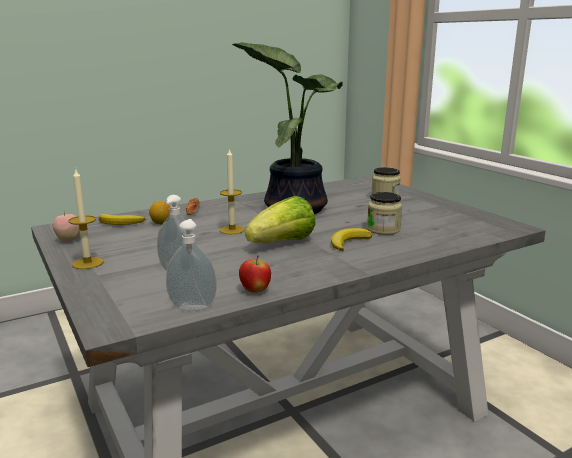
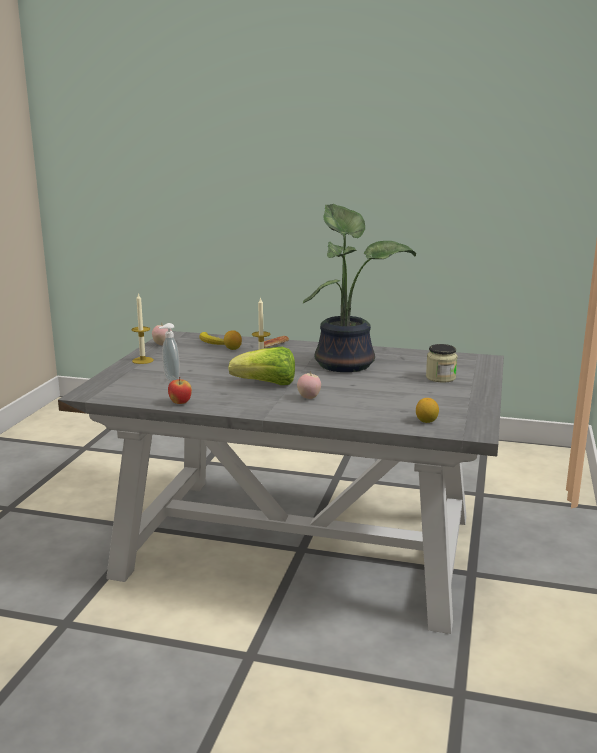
camera: 45 degrees right, 0 degrees up
(193, 306) = (135, 399): soap dispenser -> none
(348, 242) = (309, 398): banana -> apple
(383, 229) = (360, 398): jar -> none
(470, 230) = (426, 421): none -> lemon

